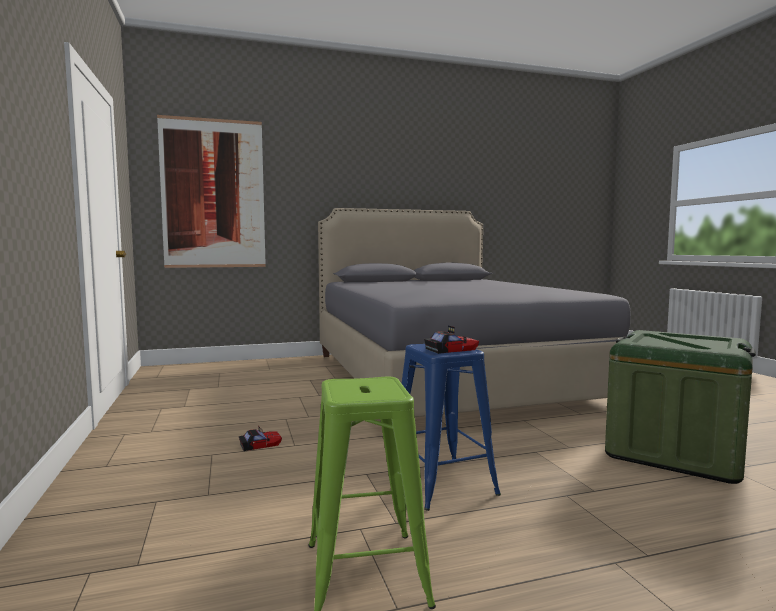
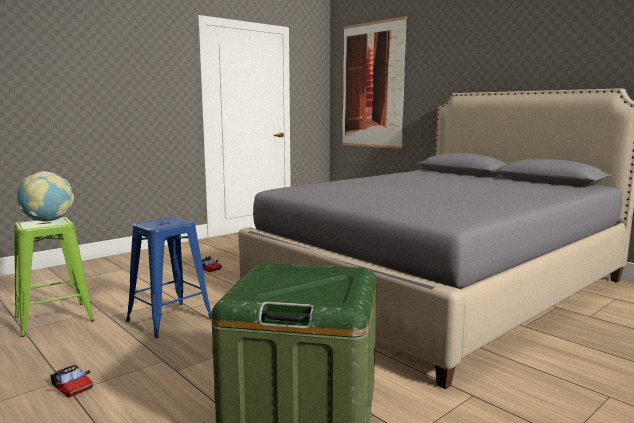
camera: 65 degrees right, 5 degrees up
(355, 386) = (48, 221): none -> globe
(451, 349) = (158, 224): toy car -> toy car (72, 386)

